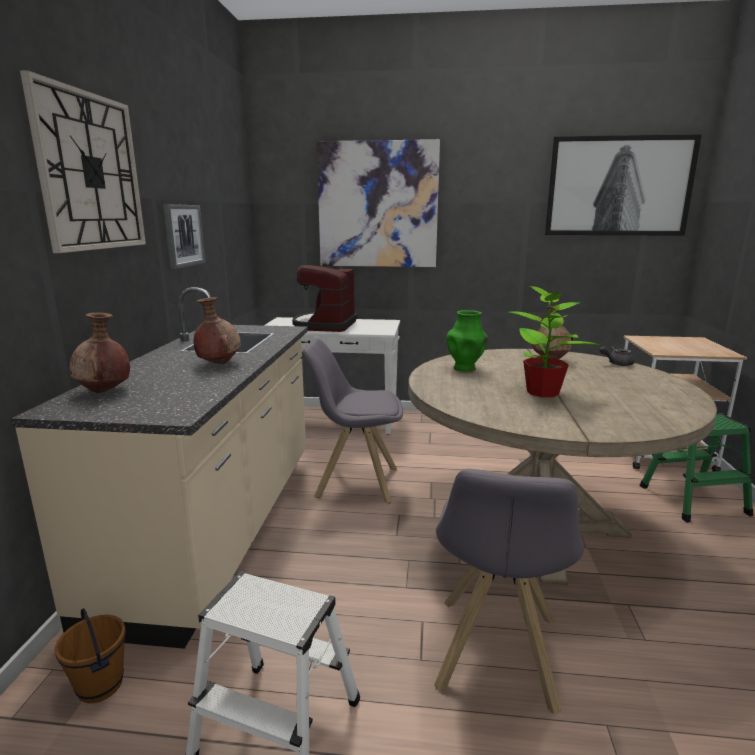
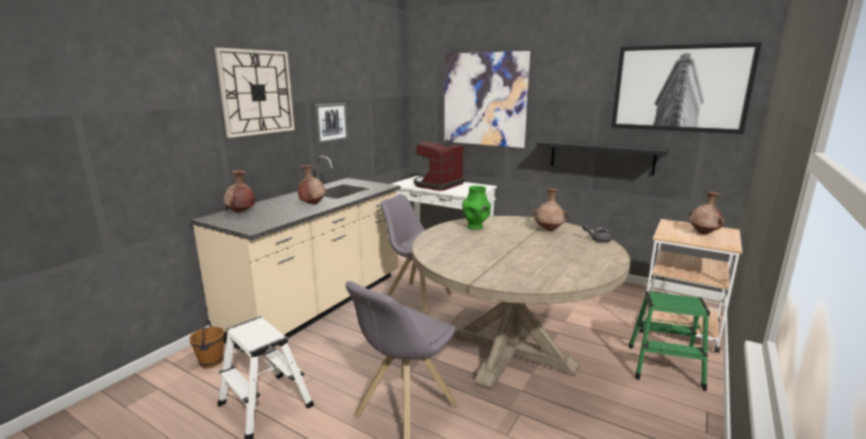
camera: 25 degrees right, 0 degrees up
(532, 272) = (601, 157): none -> black shelf
(543, 392) = (498, 251): potted plant -> none
(685, 344) = (703, 233): none -> brown vase

